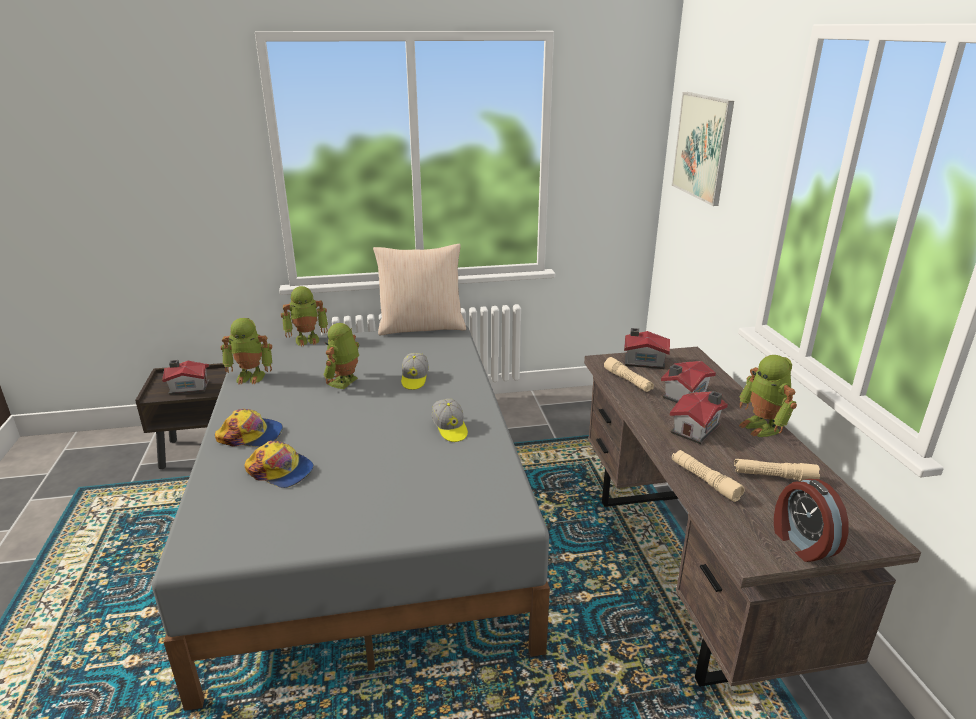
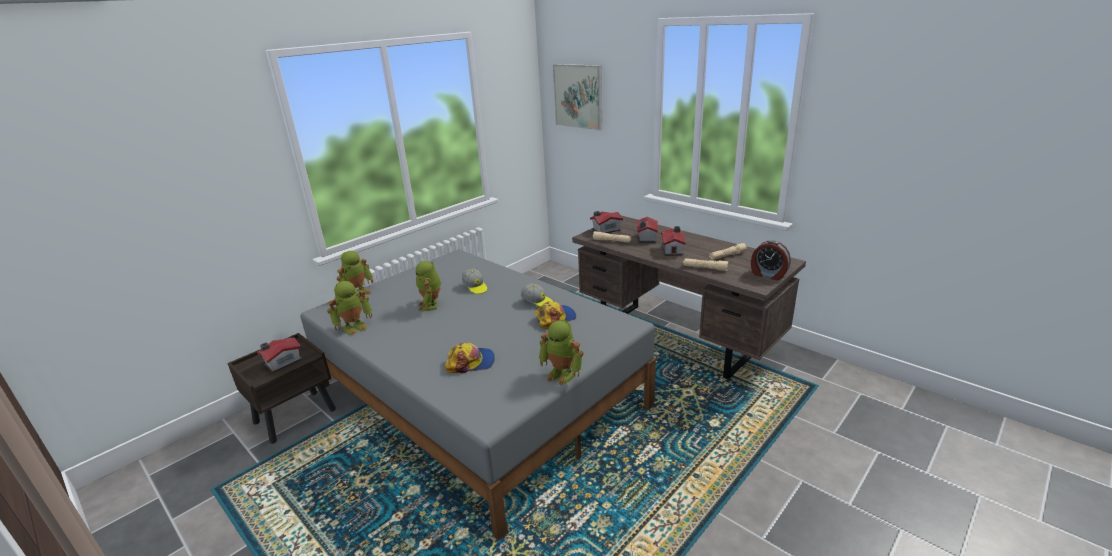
camera: 35 degrees left, 0 degrees up
(251, 435) = (417, 355): cap -> cap (555, 318)
(421, 327) = (431, 259): beige pillow -> none
(762, 427) = (696, 239): toy robot -> toy robot (562, 374)

